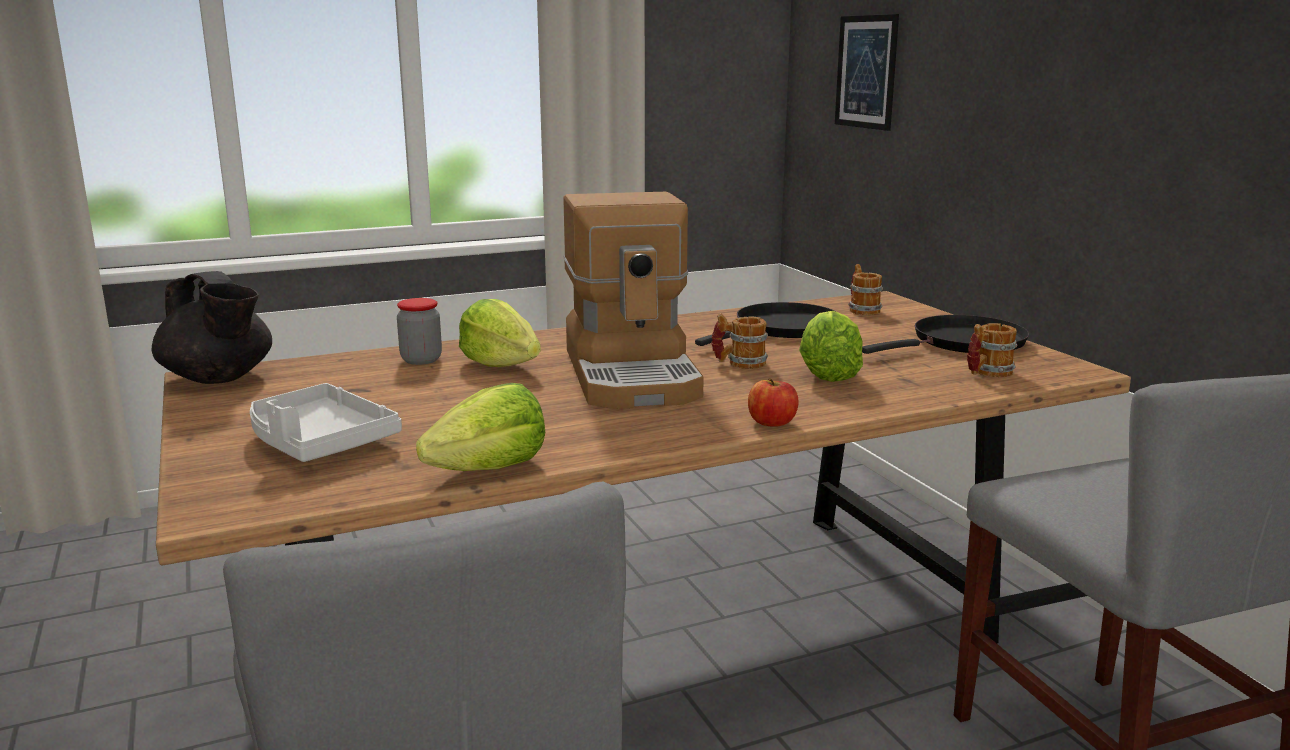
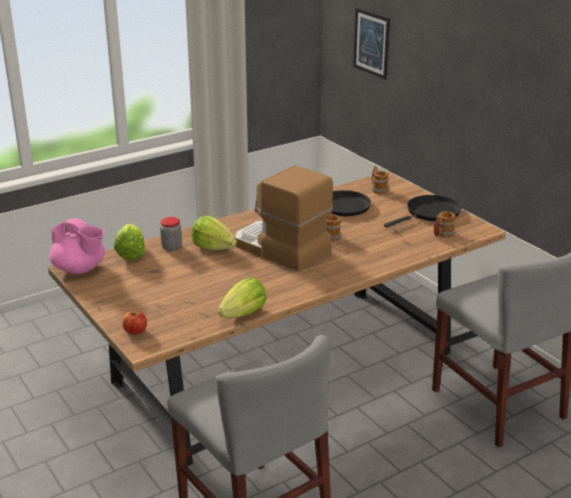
camera: 10 degrees left, 10 degrees up
(219, 378) = (80, 269): black teapot -> pink teapot
(318, 442) = (159, 306): grey tray -> none
(633, 374) = (280, 249): coffee machine -> coffee machine turned 150 degrees clockwise
(772, 423) = (353, 276): apple -> apple (135, 331)
(827, 373) = (370, 241): lettuce -> lettuce (131, 254)

